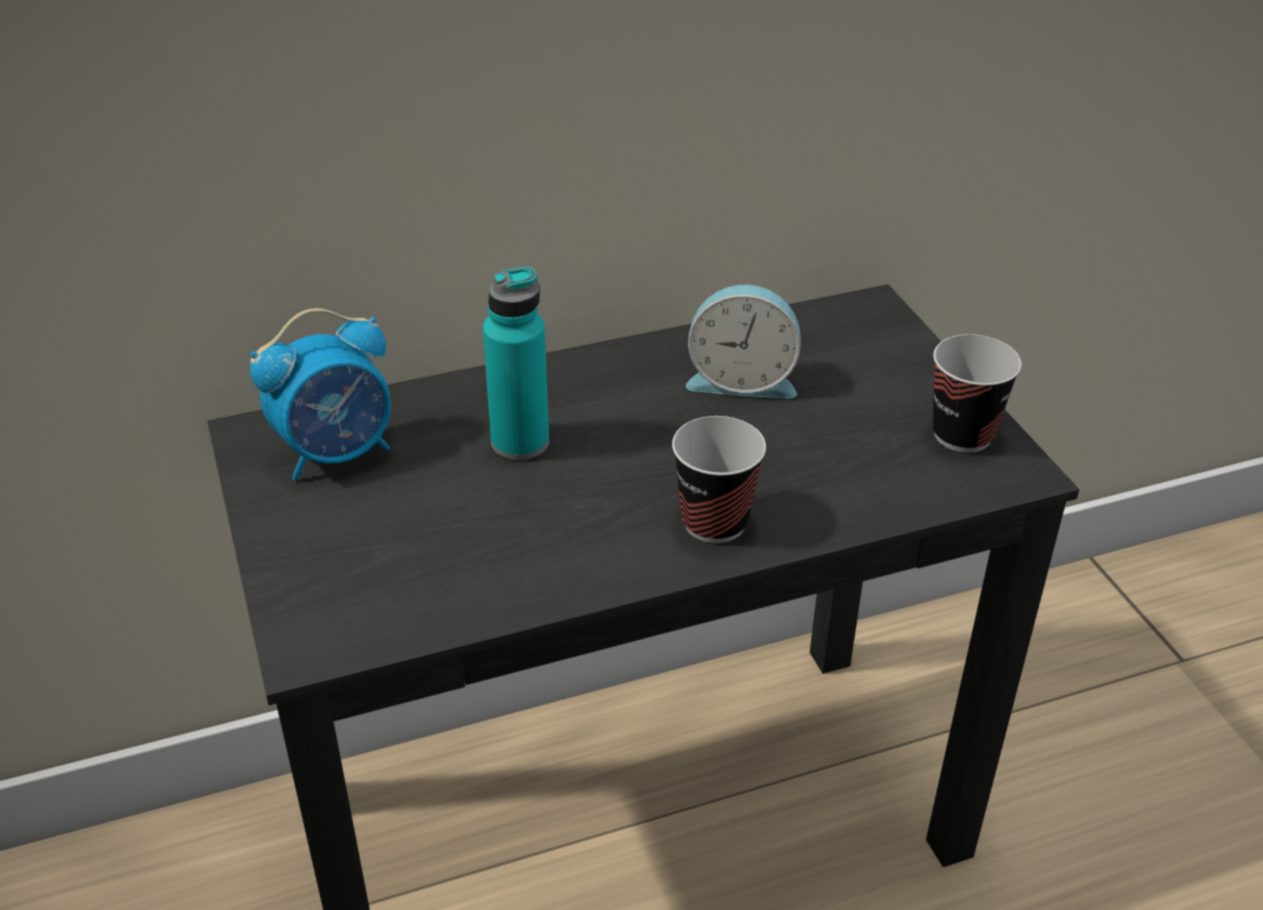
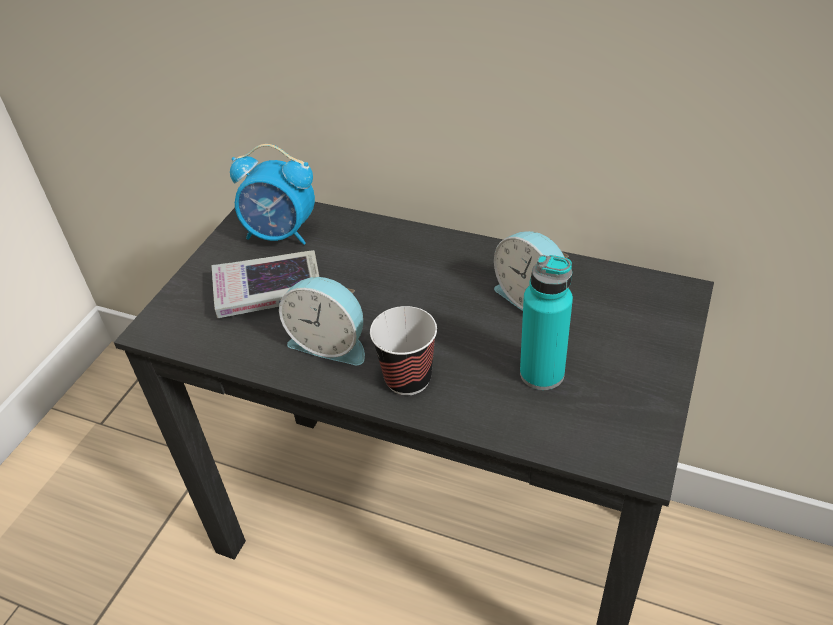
camera: 45 degrees right, 5 degrees up
(414, 523) = (269, 291): none -> book
(520, 442) = (368, 273): turquoise bottle -> turquoise bottle (542, 373)
(576, 535) = (330, 343): none -> alarm clock
(962, 434) = (631, 413): cup -> none

